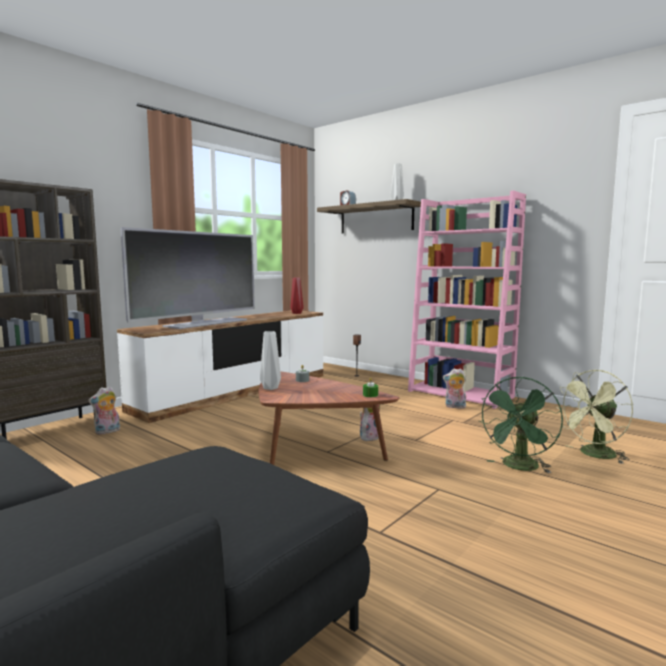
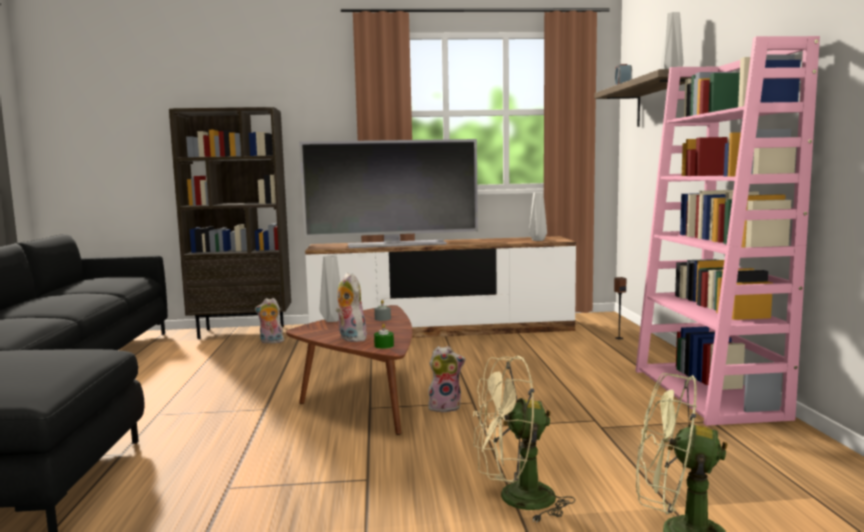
camera: 45 degrees right, 0 degrees up
(296, 313) = (537, 240): red vase -> grey vase
(454, 407) = (646, 406): plush toy -> plush toy (350, 338)
(519, 467) = (515, 500): green fan -> beige fan

